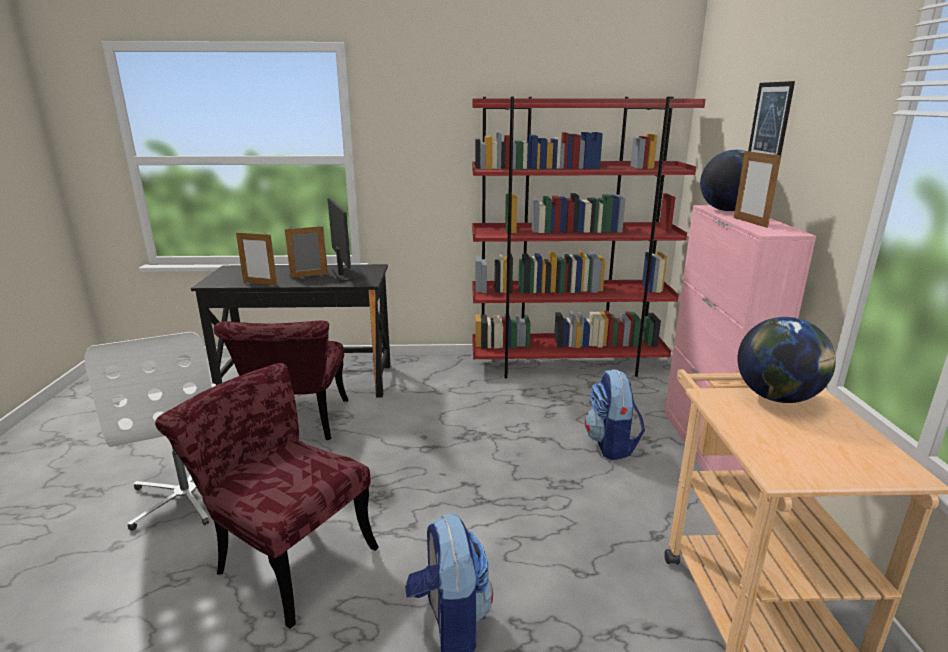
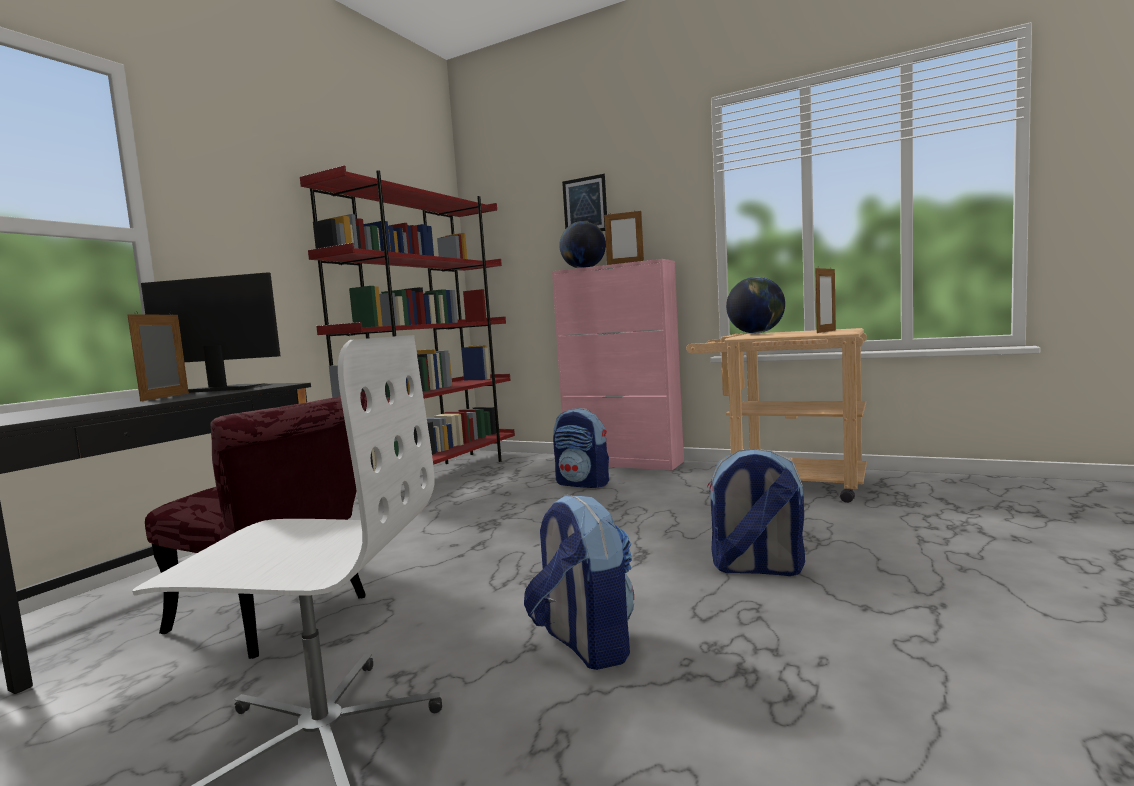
camera: 60 degrees left, 15 degrees down
(260, 283) = (109, 408): picture frame -> picture frame (826, 331)
(286, 555) = (584, 644): red chair -> backpack

